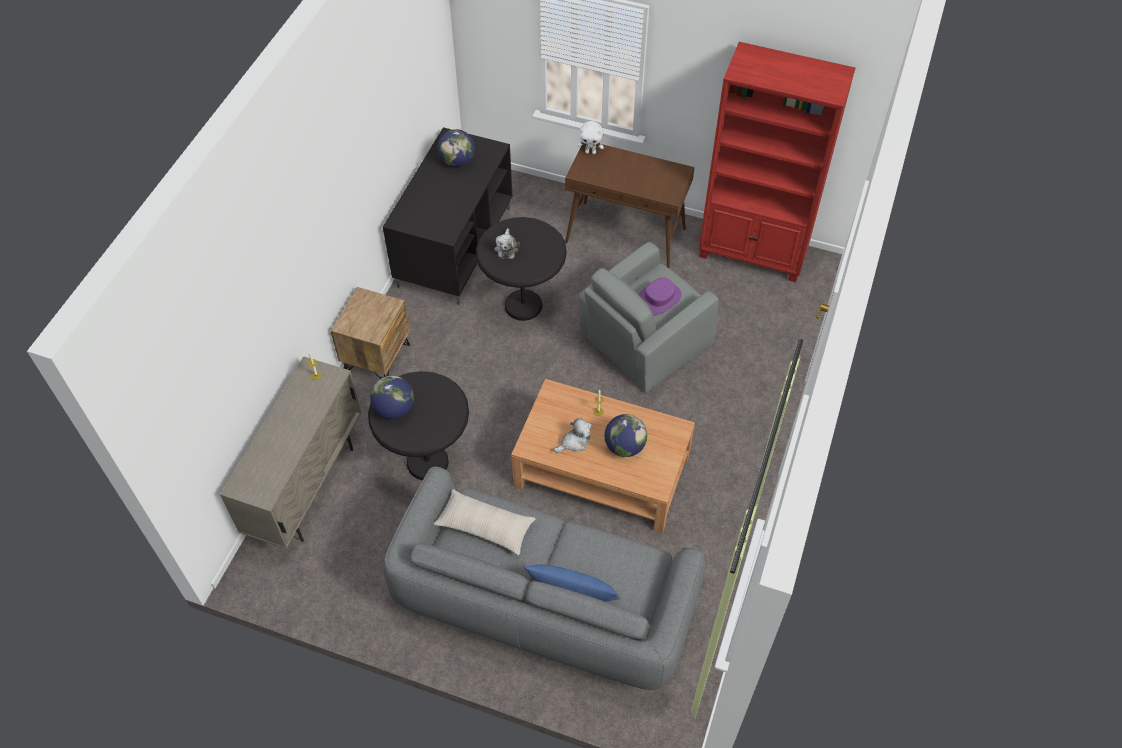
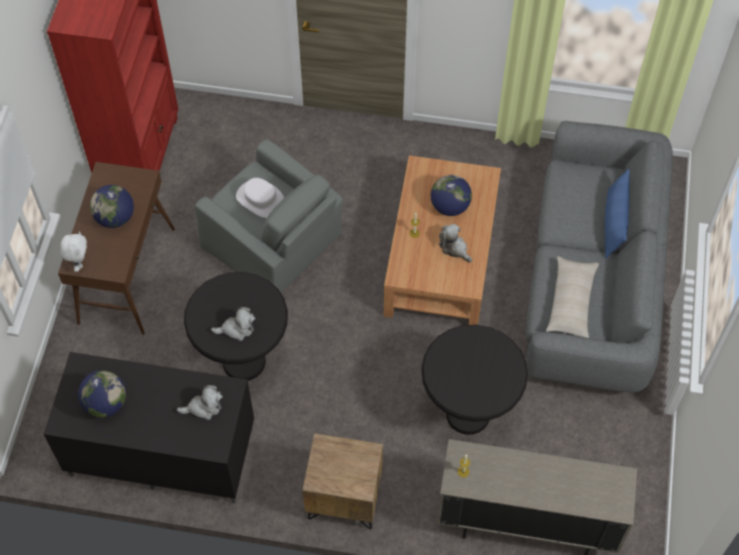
camera: 100 degrees left, 5 degrees up
(394, 409) = (479, 392): globe -> globe (115, 218)
(436, 217) = (204, 407): none -> plush toy
(659, 299) = (260, 199): purple hat -> white hat

